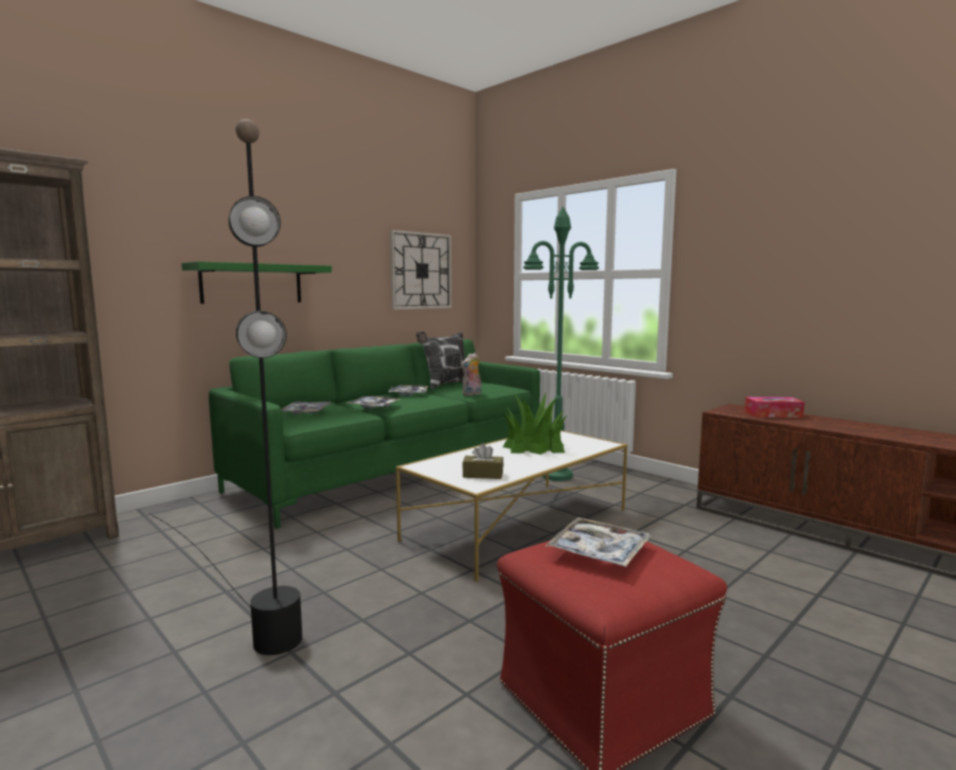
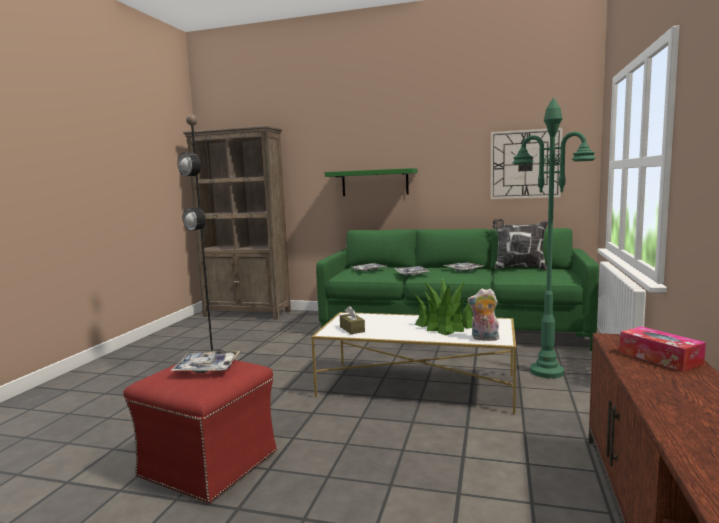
camera: 60 degrees right, 0 degrees up
(472, 394) = (509, 278): plush toy -> plush toy (484, 339)

